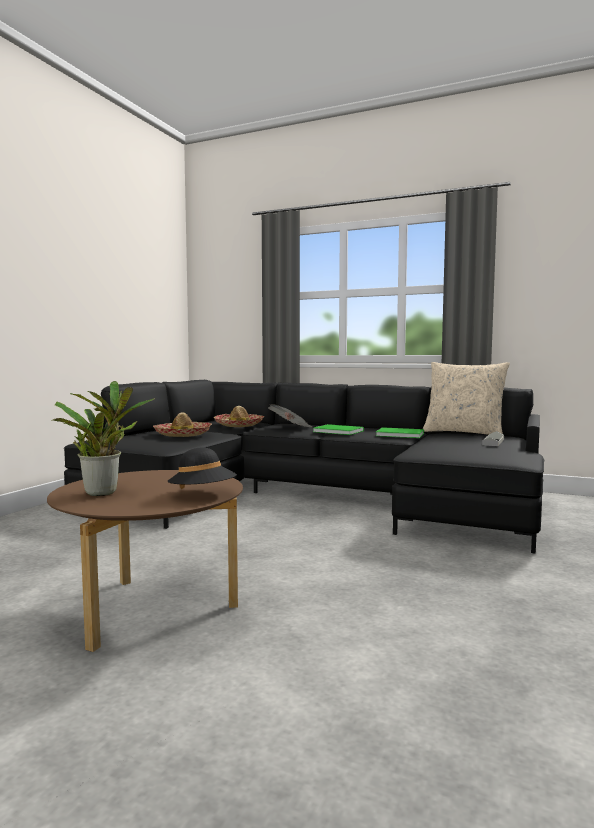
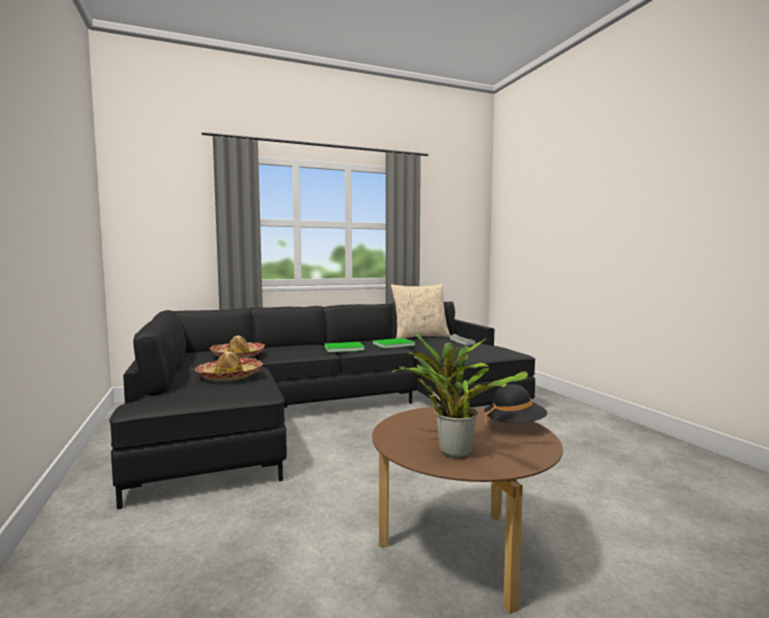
camera: 45 degrees left, 0 degrees up
(290, 428) = (297, 351): newspaper -> none

